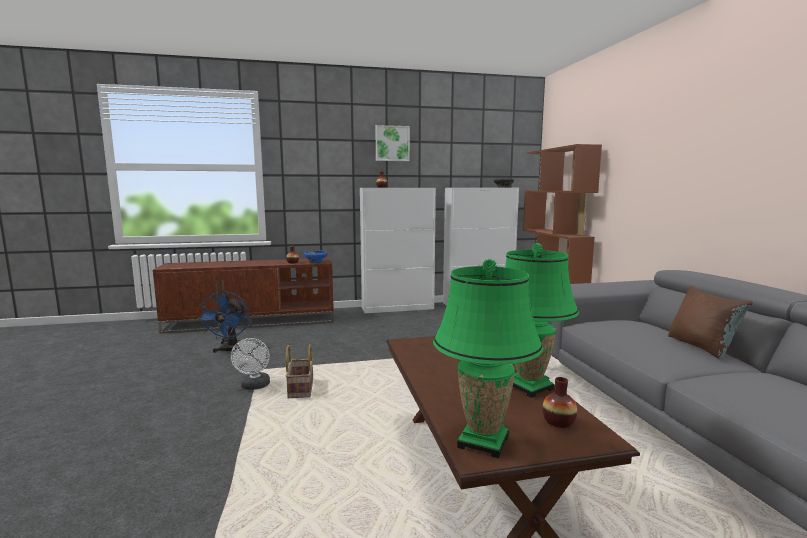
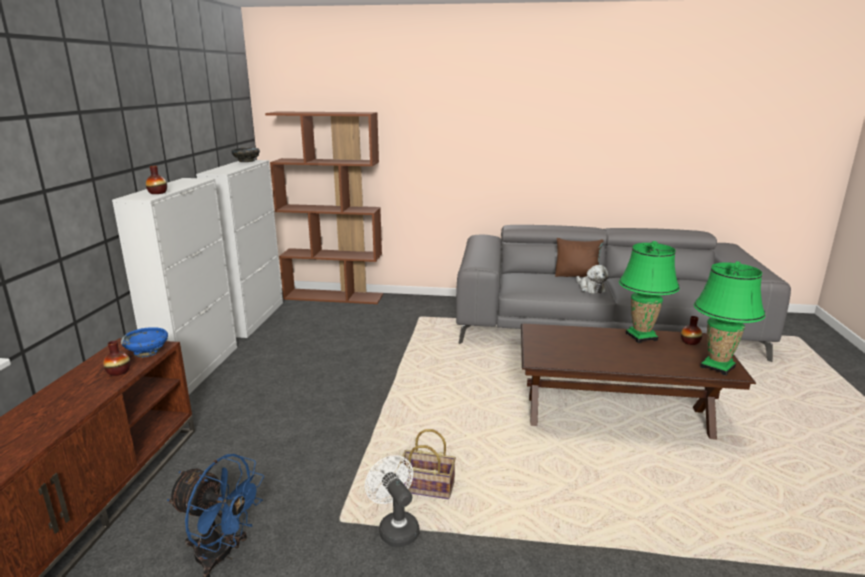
camera: 70 degrees left, 10 degrees up
(254, 386) = (395, 528): white fan -> white fan turned 135 degrees counterclockwise
(392, 143) = (131, 113): picture -> none
(667, 356) = (590, 288): none -> plush toy

